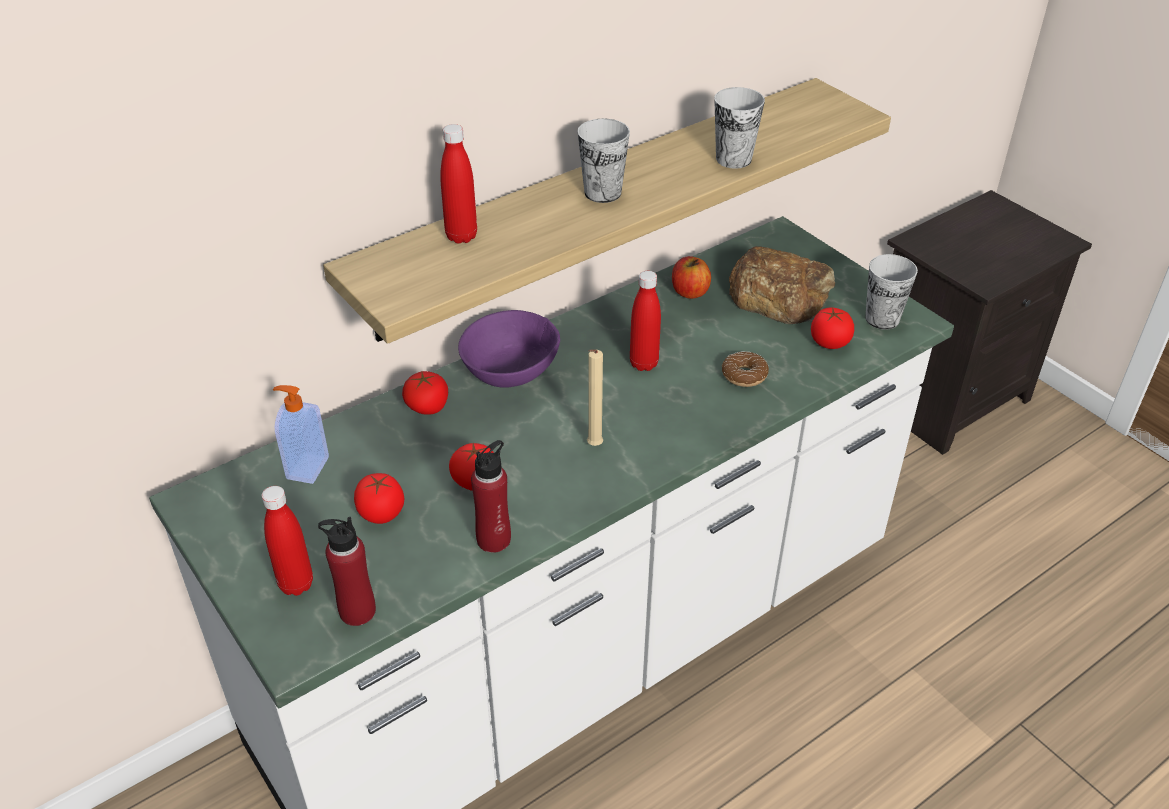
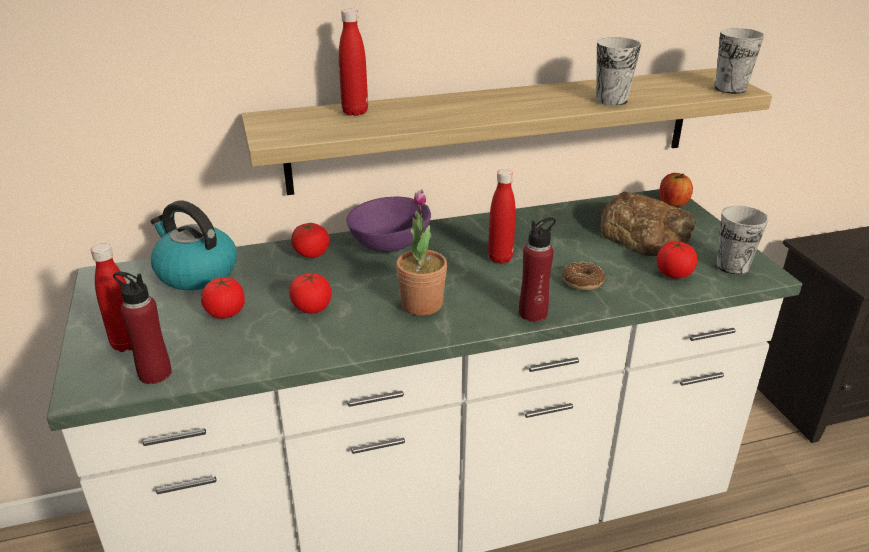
camera: 20 degrees right, 10 degrees down
(306, 468) = (195, 273): soap dispenser -> kettle
(494, 539) = (297, 350): red bottle -> red bottle (533, 313)
(593, 446) = (422, 304): beige candle -> potted plant
(602, 193) = (486, 104): cup -> cup (730, 89)
(689, 292) = (567, 220): apple -> apple (673, 203)

